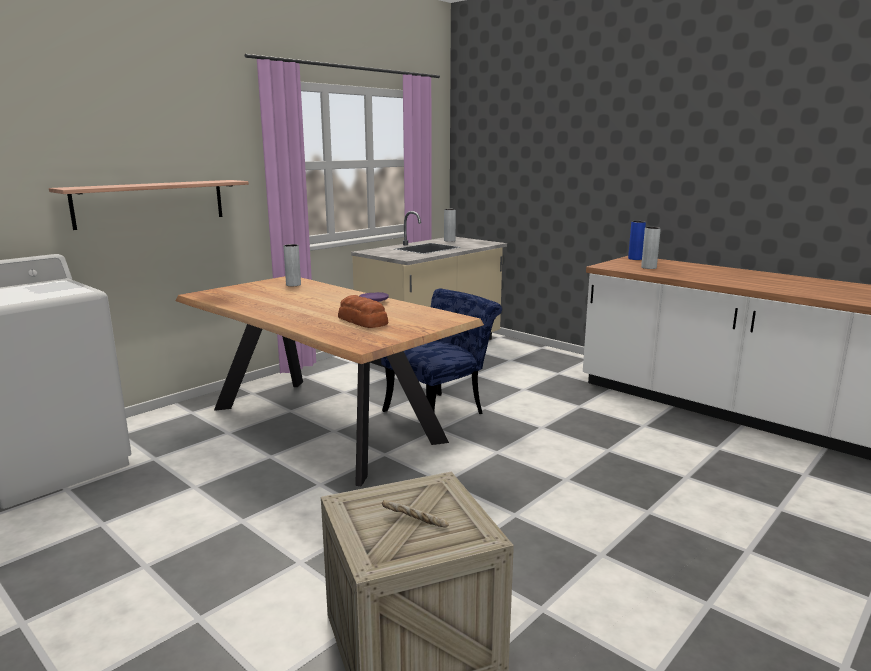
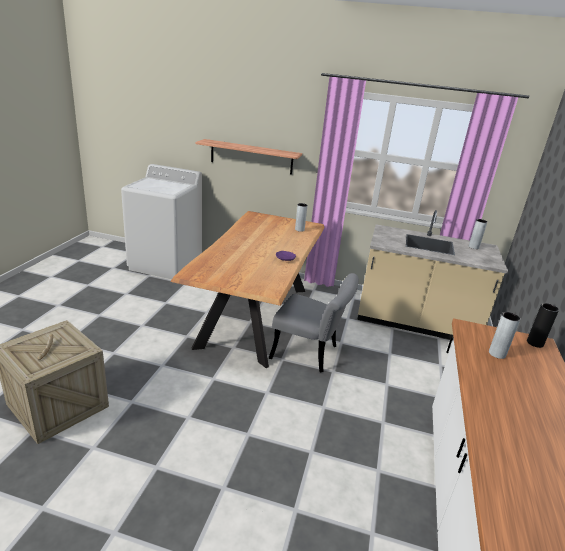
camera: 60 degrees right, 10 degrees up
(363, 321) = (237, 264): bread -> none
(441, 411) = (310, 353): blue chair -> grey chair
(635, 258) = (535, 343): blue vase -> black vase

